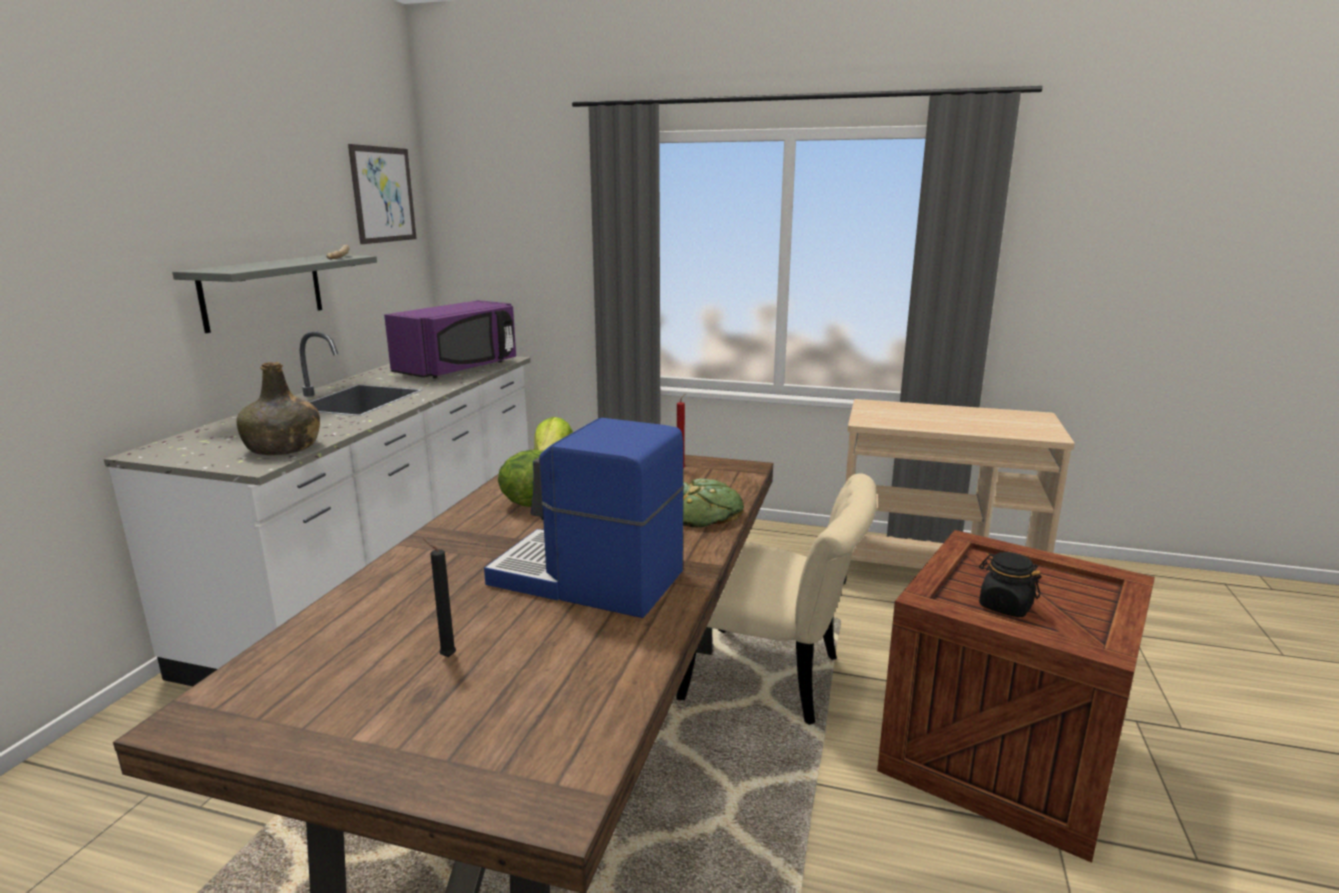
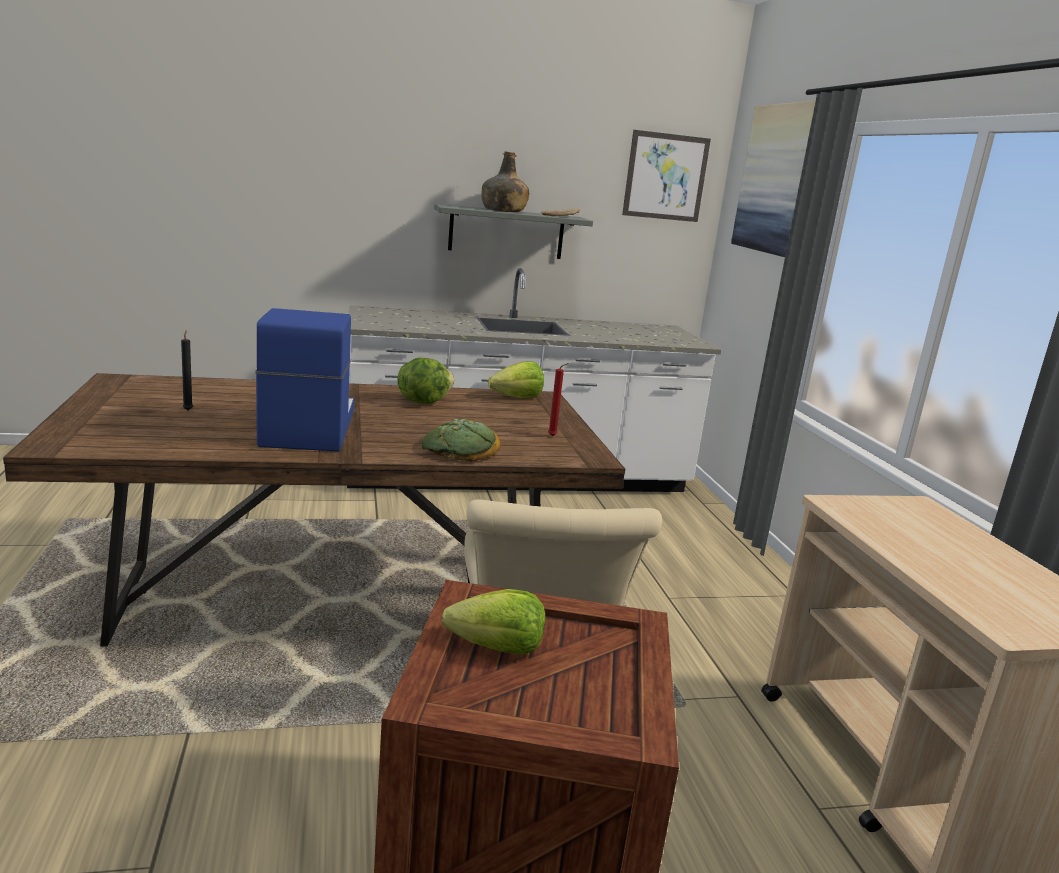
camera: 60 degrees right, 0 degrees up
(283, 448) = (402, 326): green bottle -> green bottle (503, 210)
(460, 368) = (642, 337): purple microwave -> none
(524, 186) = (776, 179): none -> picture
(1005, 606) = (497, 648): black jar -> lettuce

